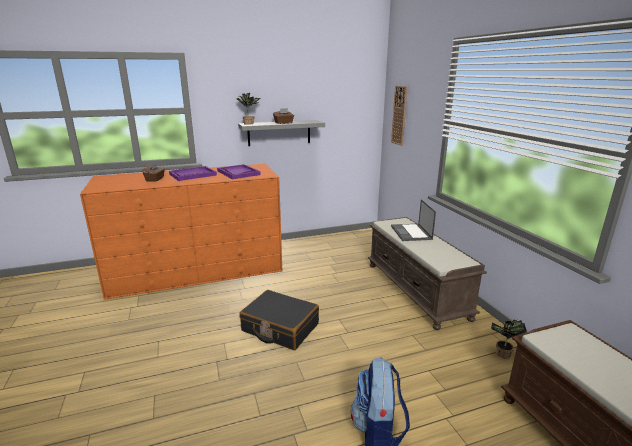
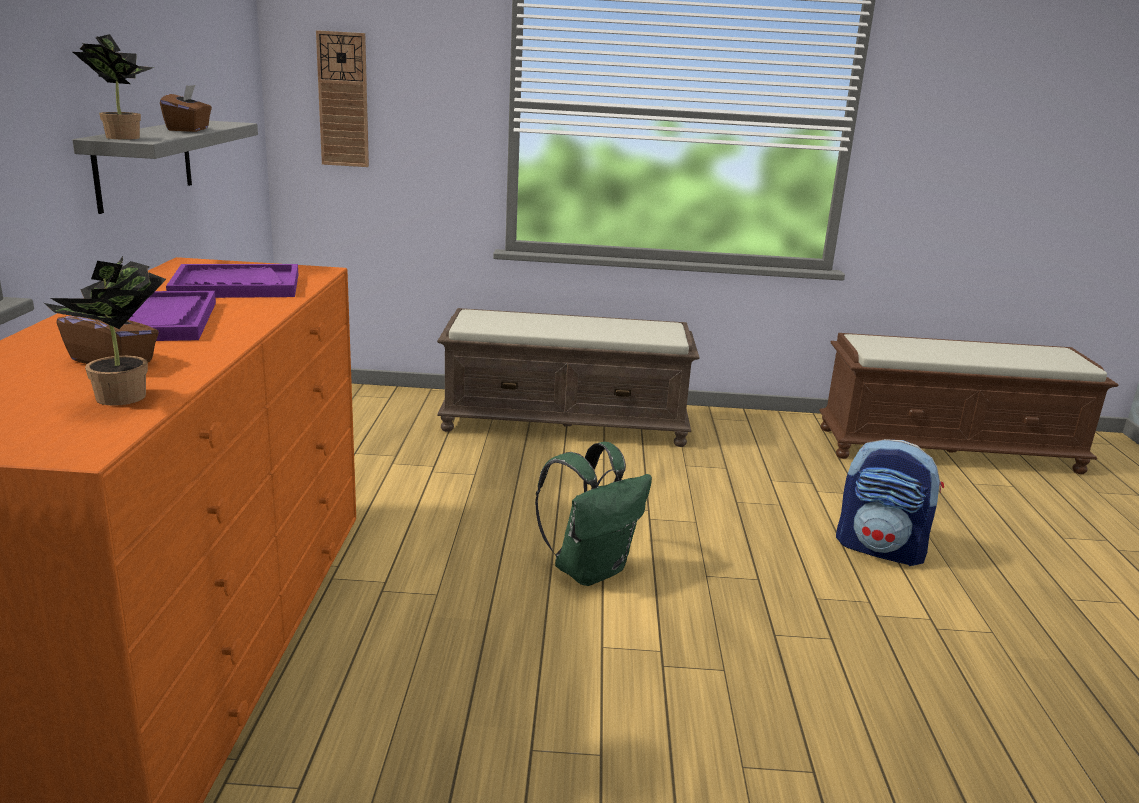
camera: 70 degrees left, 0 degrees up
(280, 328) = (590, 569): black suitcase -> green backpack
(411, 233) = (536, 323): laptop -> none
(502, 355) = (759, 429): potted plant -> potted plant (121, 399)

